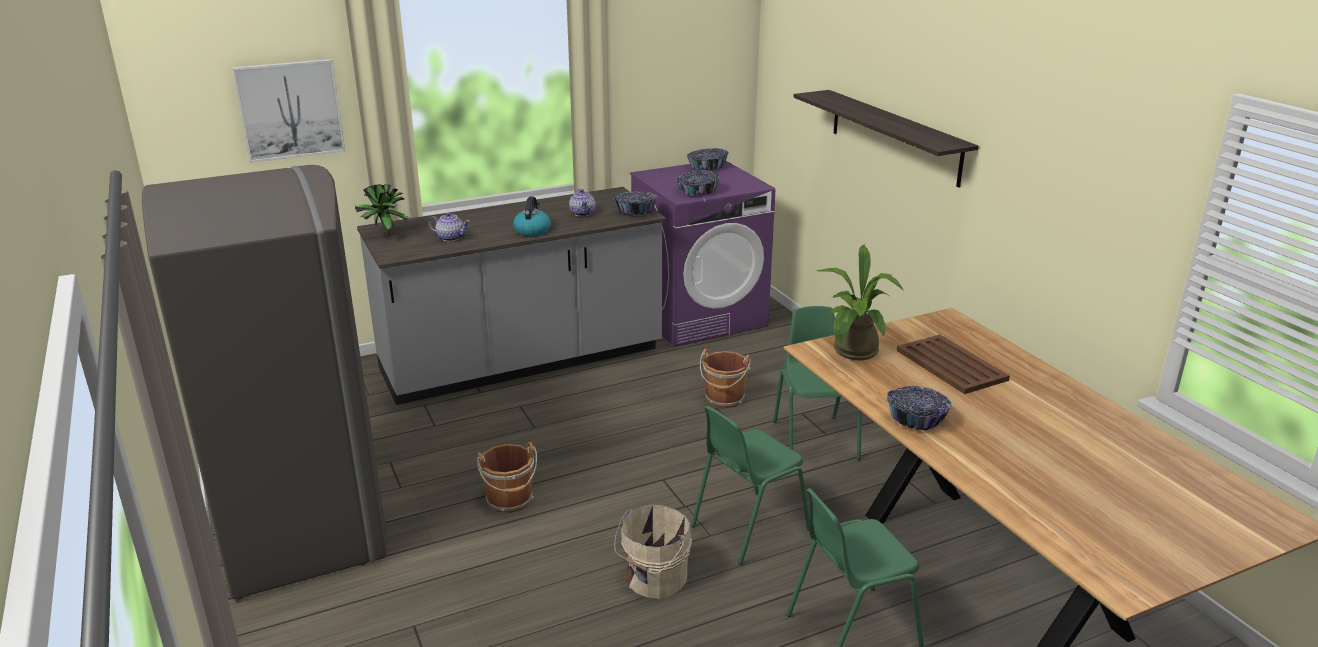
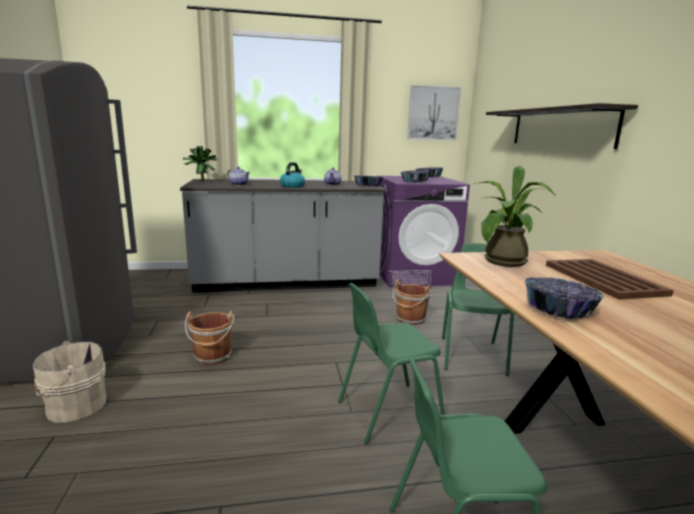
camera: 15 degrees right, 10 degrees down
(290, 110) = (164, 103): picture -> picture (433, 113)
(653, 578) = (279, 440): beige bucket -> beige bucket (73, 406)

